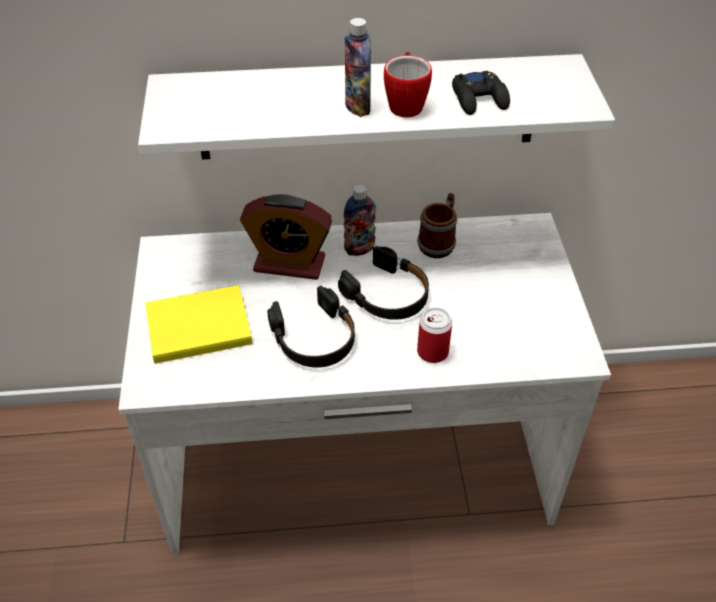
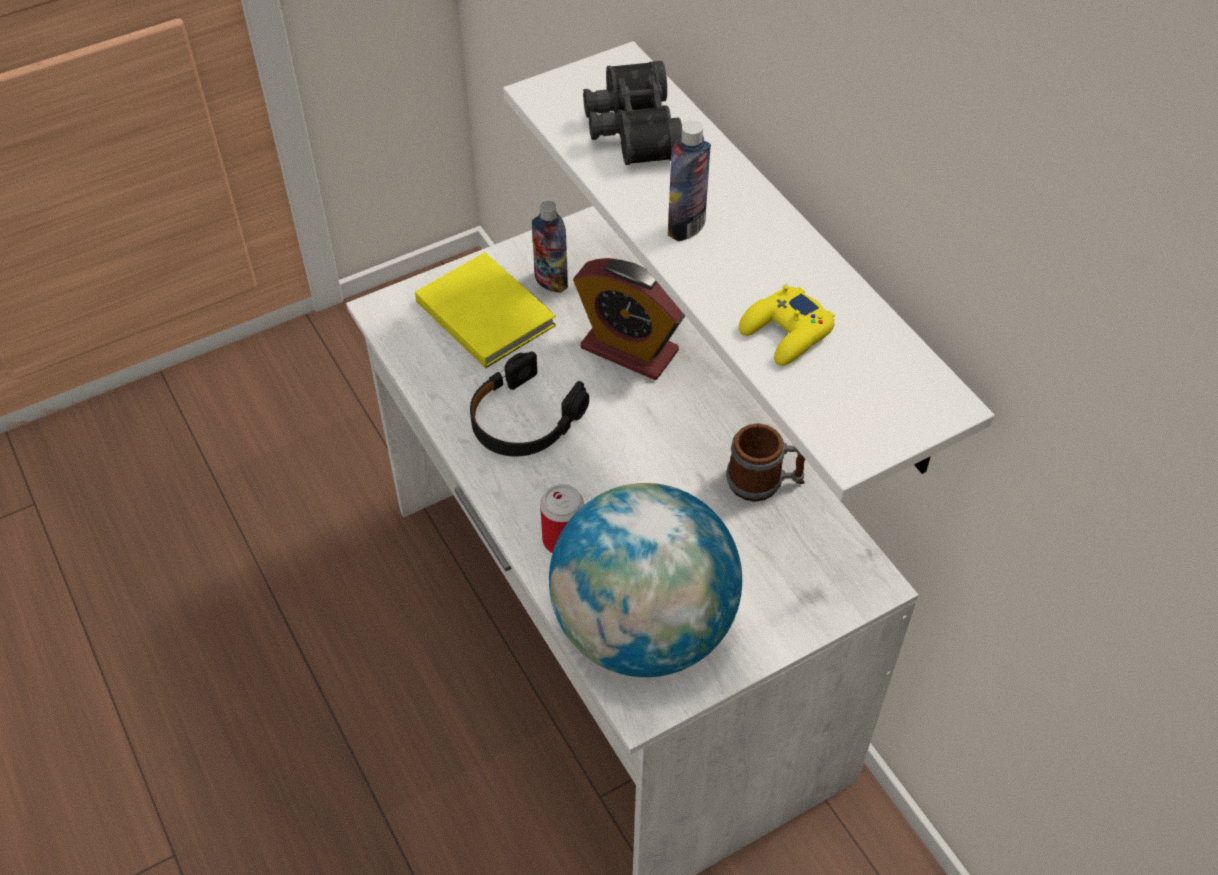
camera: 65 degrees right, 5 degrees up
(241, 101) = (629, 129): none -> black binoculars
(289, 264) = (629, 349): alarm clock -> alarm clock turned 45 degrees counterclockwise
(359, 249) = (698, 405): bottle -> bottle (551, 281)
(387, 294) = (634, 462): black headphones -> none
(406, 103) = (724, 266): mug -> none
(479, 99) = (786, 333): black game controller -> yellow game controller
(523, 336) = (643, 629): none -> globe

